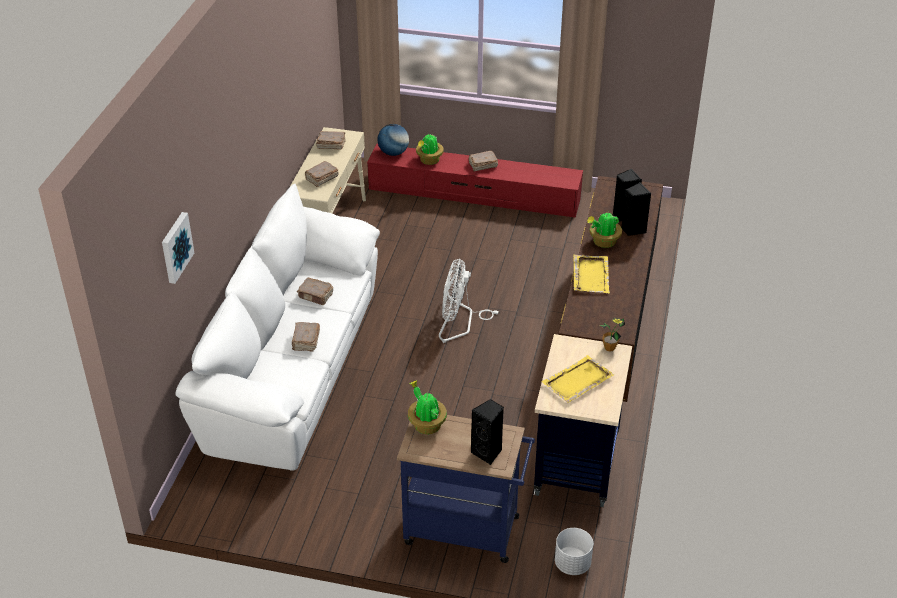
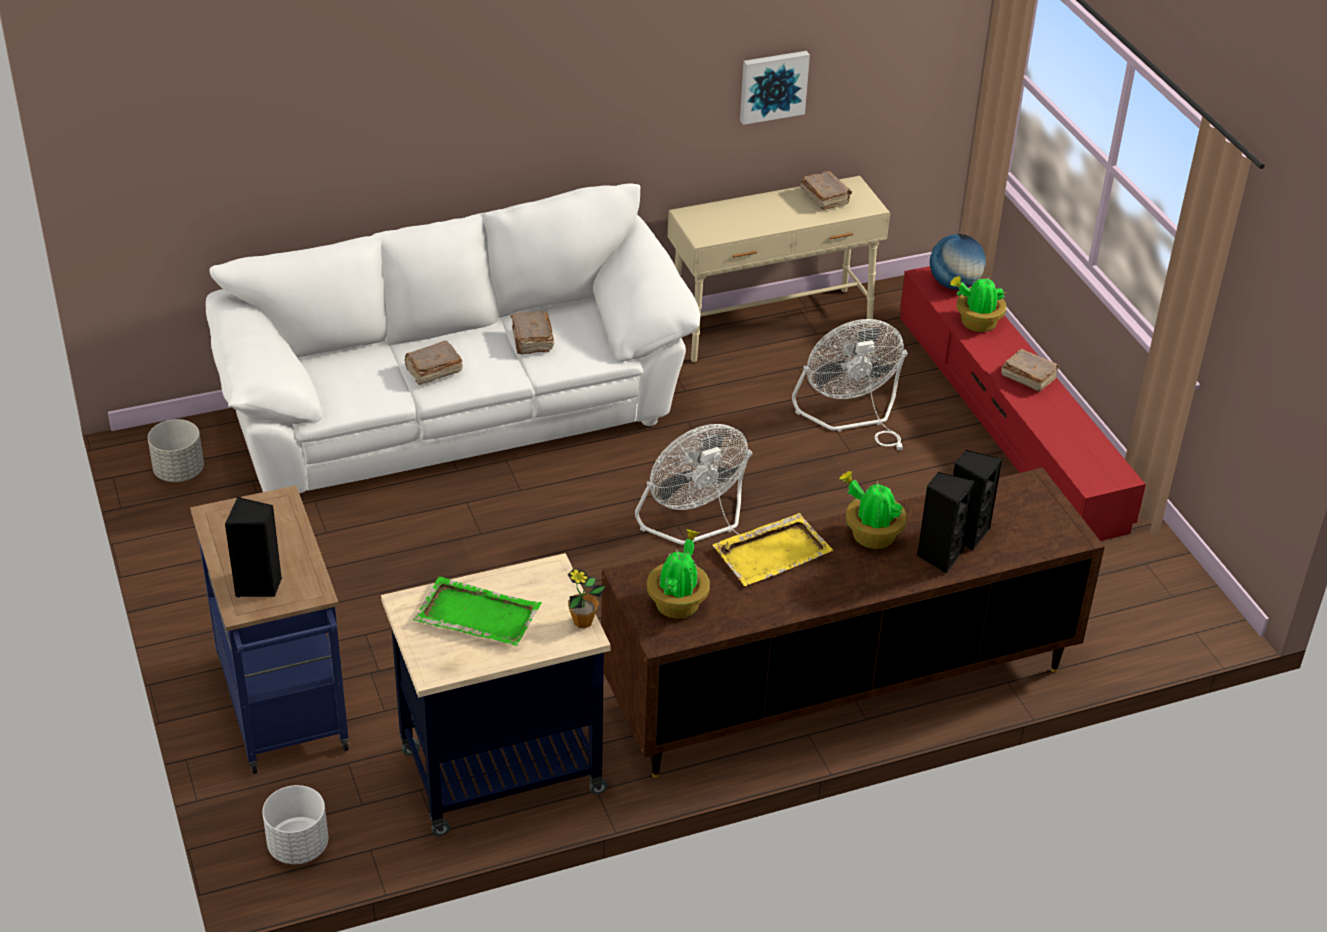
camera: 55 degrees right, 0 degrees up
(175, 247) = (275, 109): picture -> picture (772, 85)
(223, 503) = (179, 471): none -> grey planter
(321, 178) = (739, 222): brown book -> none
(426, 424) = (273, 507): potted plant -> potted plant (678, 603)
(428, 236) = (857, 417): none -> white fan
(577, 381) = (476, 615): yellow tray -> green tray

